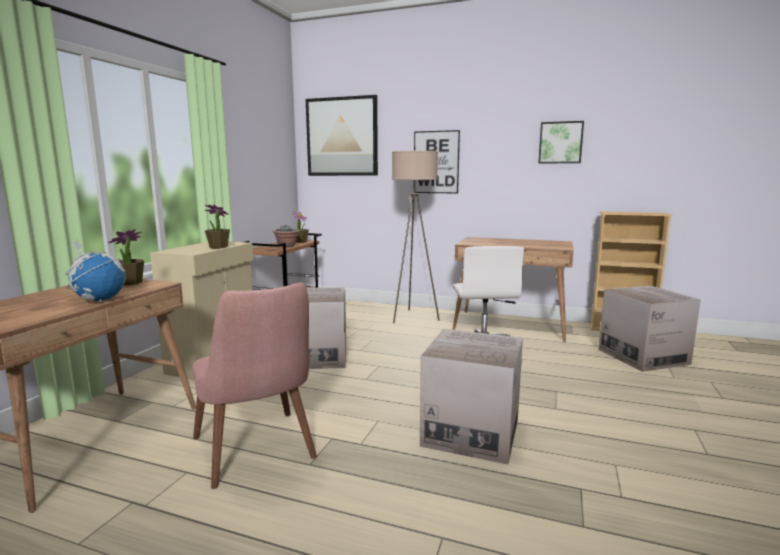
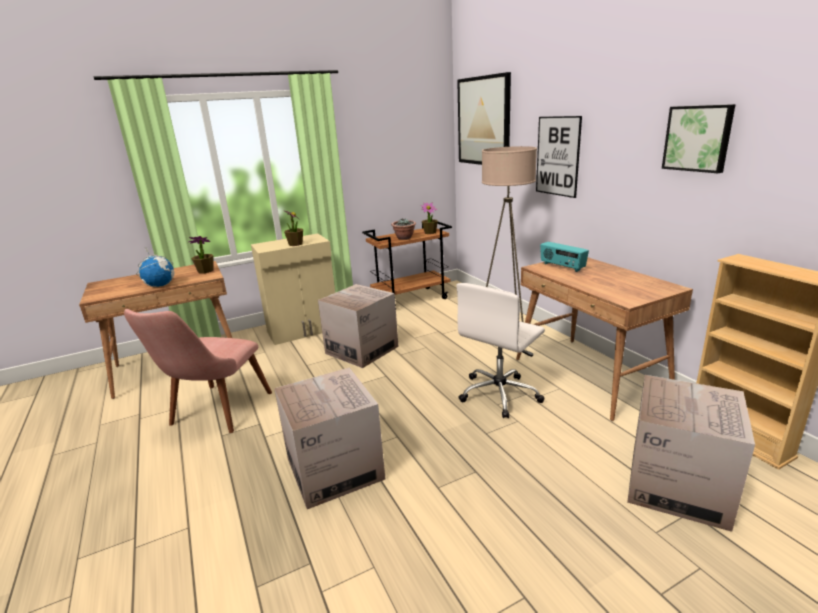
camera: 45 degrees right, 10 degrees up
(480, 241) = (562, 267): none -> radio

